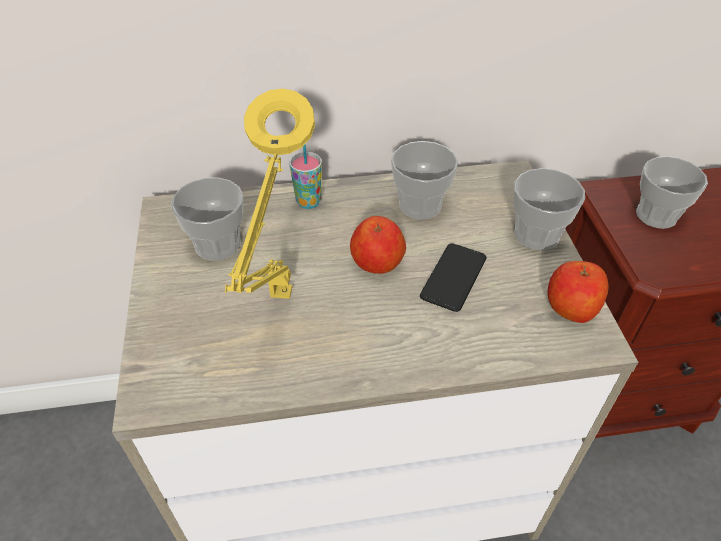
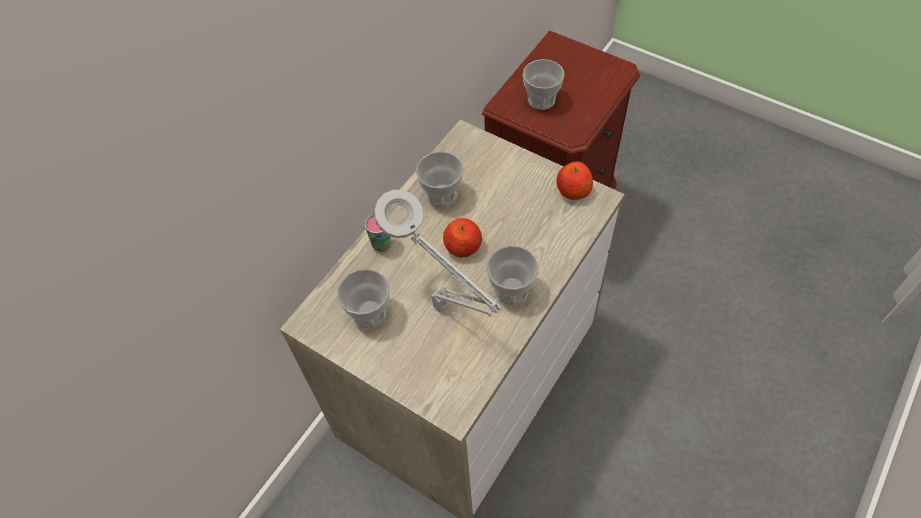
camera: 45 degrees left, 10 degrees up
(280, 299) = (445, 309): yellow table lamp -> grey table lamp
(453, 277) = (508, 222): phone -> none
(536, 234) = (516, 163): cup -> cup (511, 290)

